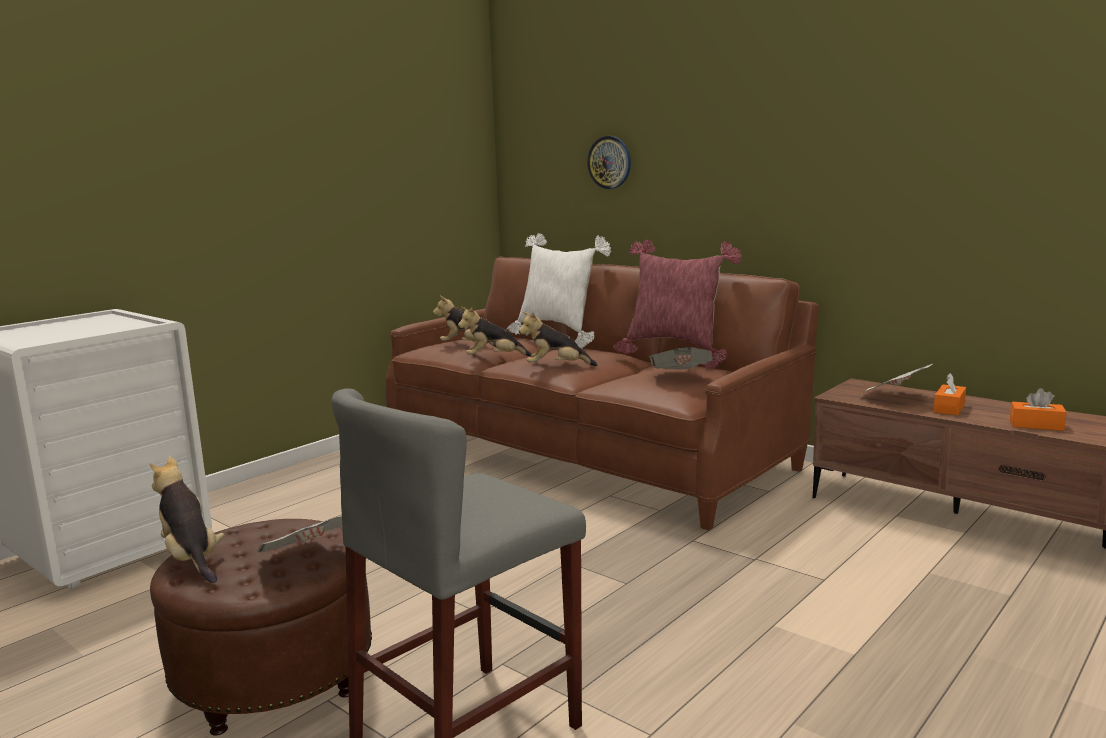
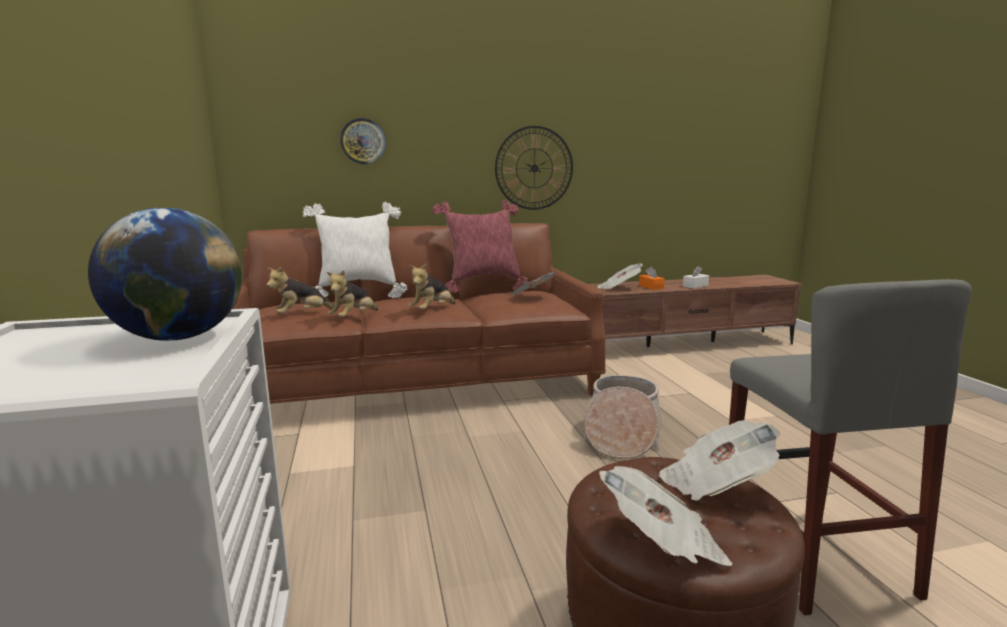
camera: 55 degrees left, 0 degrees up
(108, 330) = (178, 338): none -> globe
(191, 559) = (663, 545): plush toy -> newspaper
(616, 572) = (621, 435): none -> basket
(806, 196) = (534, 168): none -> wall clock
(1036, 425) = (695, 286): orange tissue box -> white tissue box

